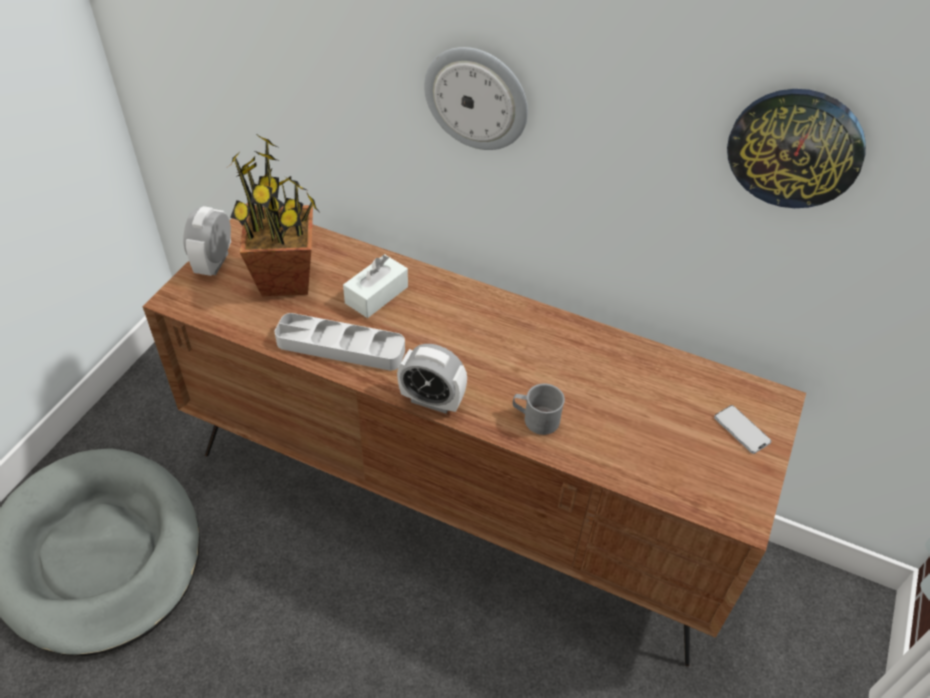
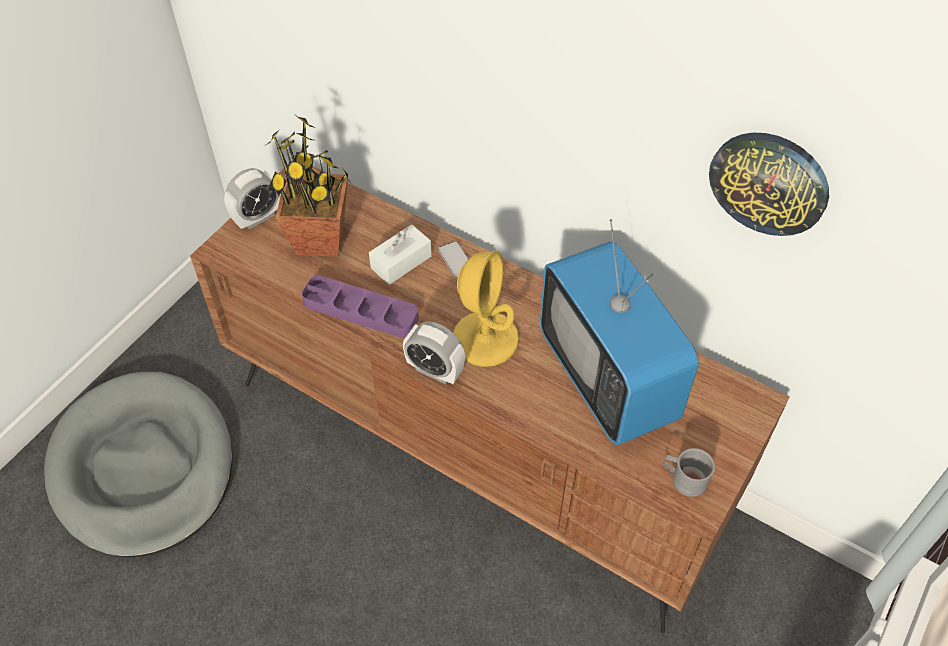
camera: 10 degrees right, 5 degrees up
(214, 262) = (258, 217): alarm clock -> alarm clock turned 150 degrees counterclockwise
(340, 347) = (360, 311): grey tray -> purple tray
(477, 98) = (494, 99): wall clock -> none
(480, 364) = (485, 339): none -> yellow table lamp
(535, 419) = (526, 397): grey mug -> grey mug (683, 478)
(617, 391) = (607, 378): none -> television
(741, 430) = (717, 427): phone -> phone (456, 261)

